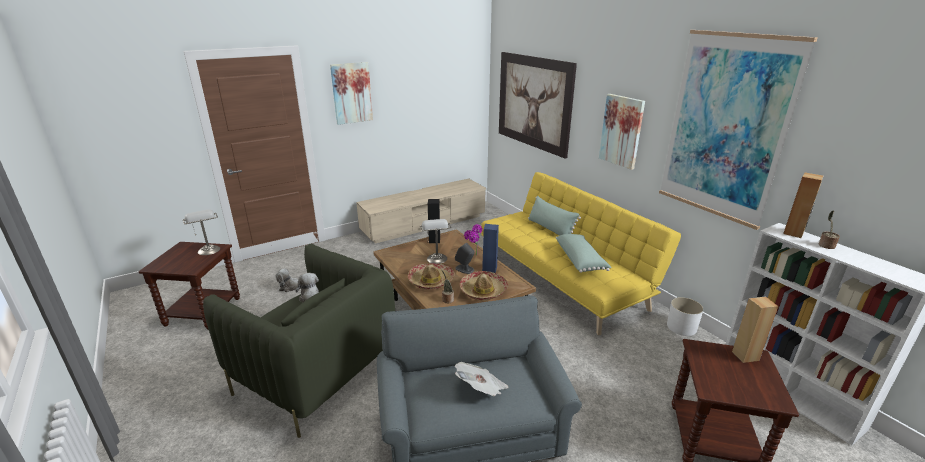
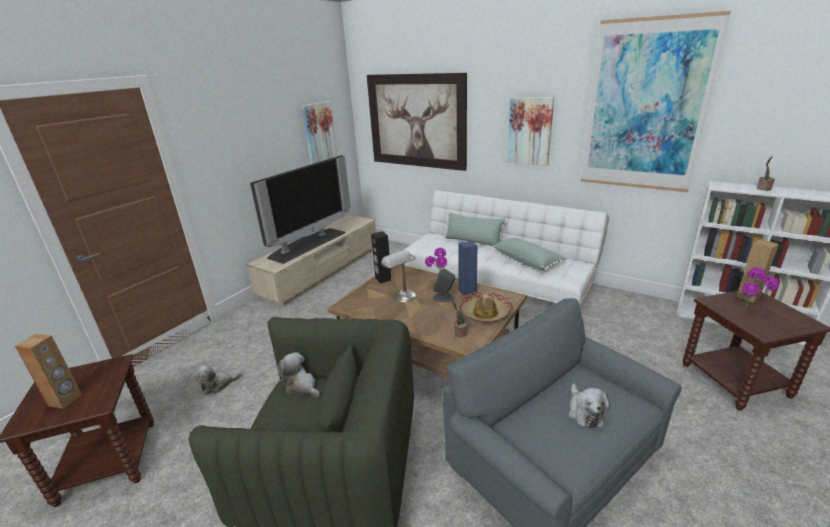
camera: 25 degrees left, 0 degrees up
(207, 248) = (97, 370): white table lamp -> none
(351, 93) = (221, 133): picture -> picture (319, 132)
(412, 197) = (307, 244): none -> television
(431, 281) = (424, 320): hat -> none
(481, 389) = (584, 412): newspaper -> plush toy
(563, 277) = (497, 284): yellow sofa -> white sofa
(682, 327) = (624, 297): white planter -> none
(725, 369) = (749, 312): none -> potted plant
(793, 233) = (730, 185): brown speaker -> brown speaker (65, 400)

